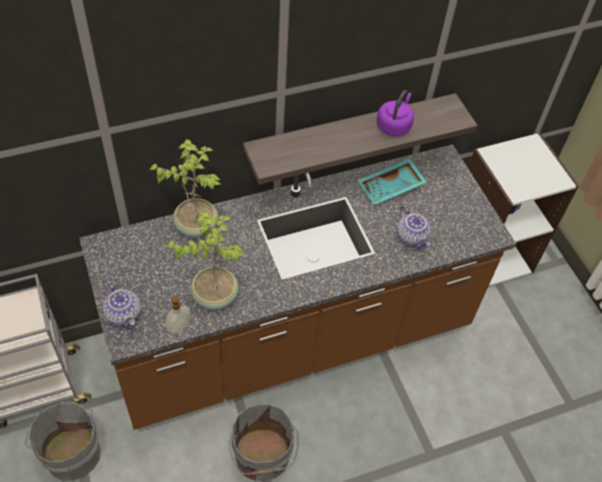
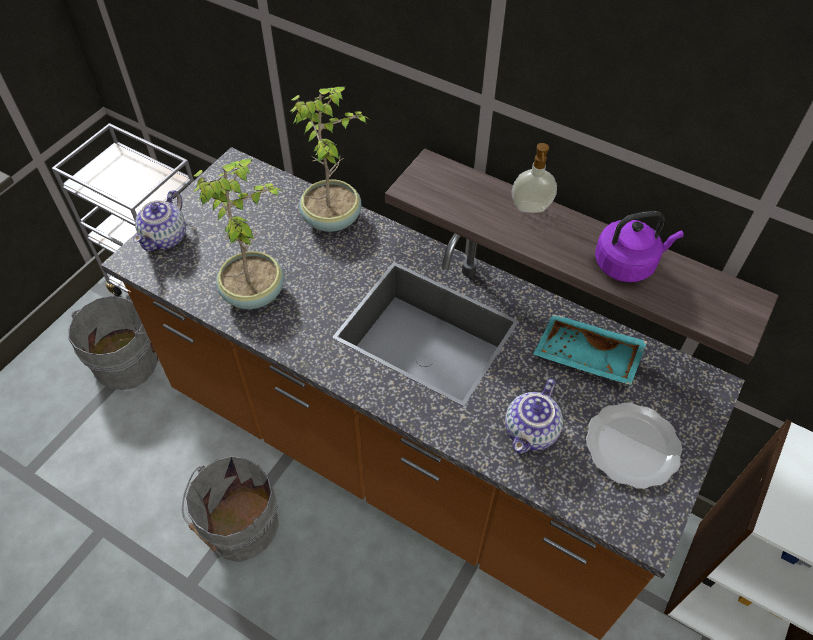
camera: 55 degrees right, 0 degrees up
(179, 327) = (187, 290): soap dispenser -> soap dispenser (531, 209)
(450, 208) = (630, 446): none -> plate

